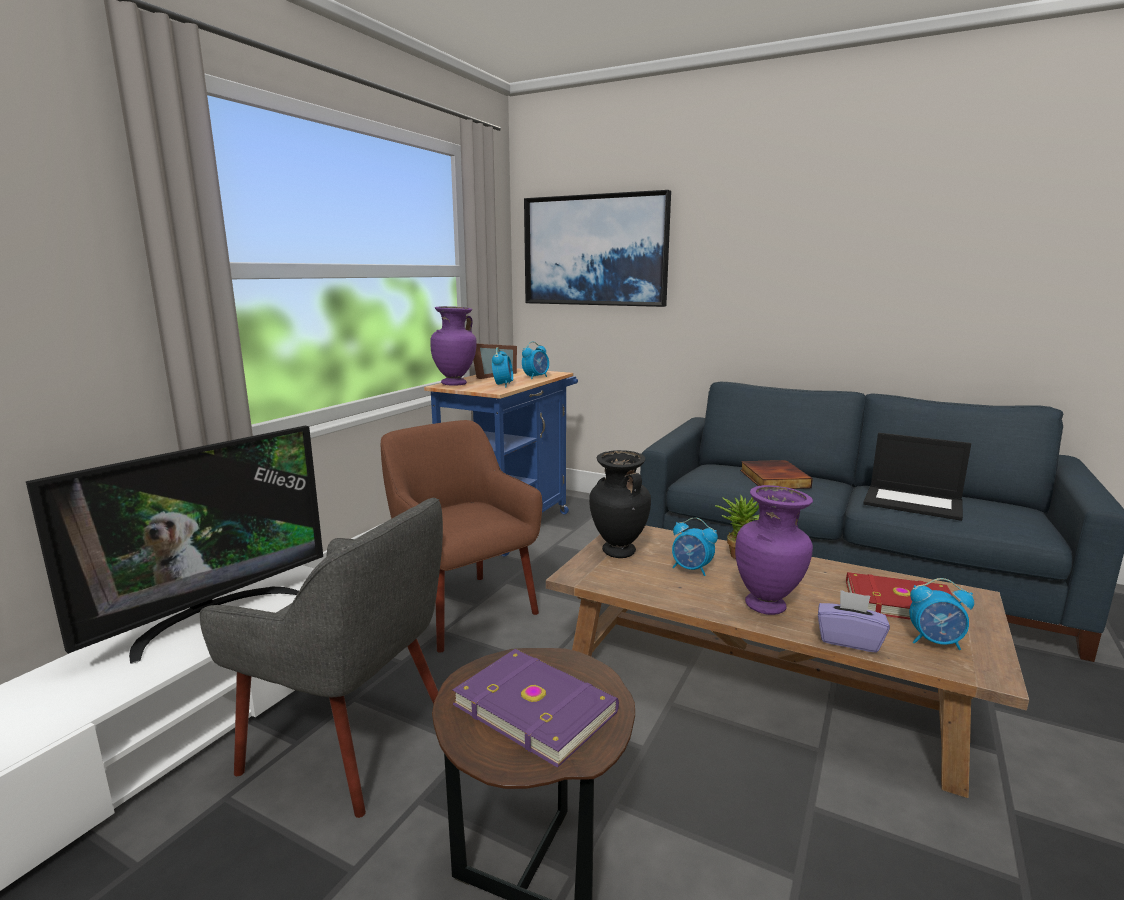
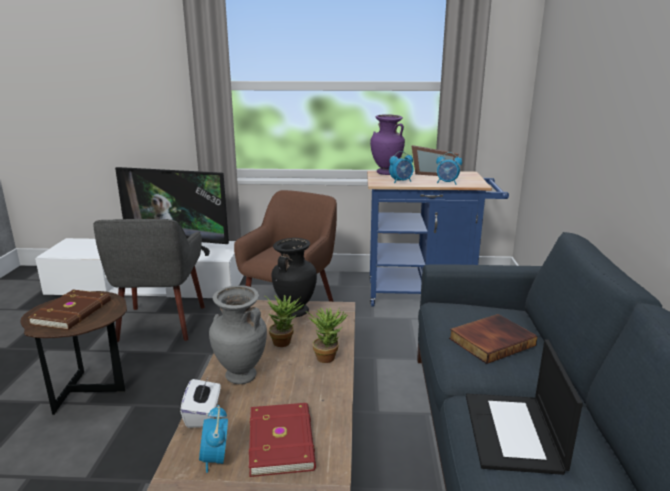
camera: 65 degrees right, 5 degrees up
(536, 706) = (73, 312): purple book -> brown book
(595, 251) = (565, 72): picture -> none
(691, 569) = (285, 341): alarm clock -> potted plant
(767, 606) = (240, 377): purple vase -> grey vase
(849, 640) = (203, 415): purple tissue box -> white tissue box

